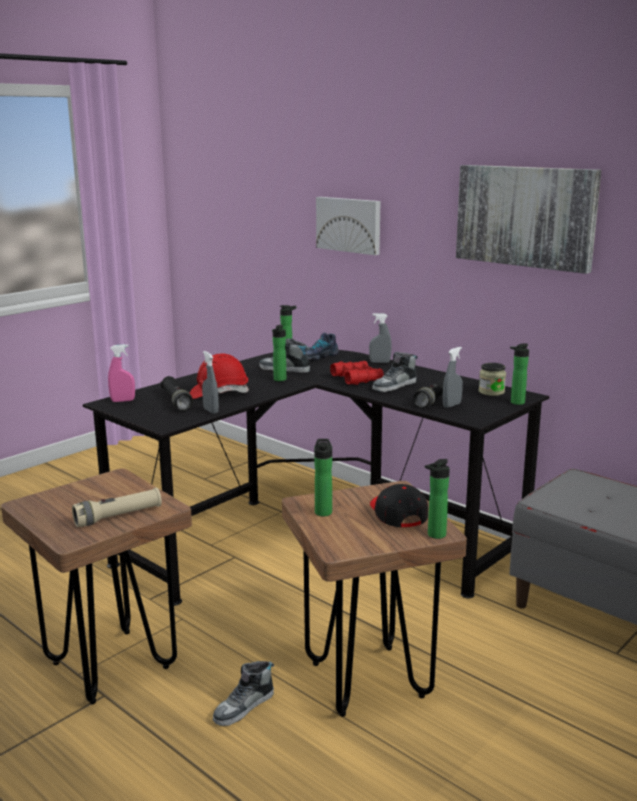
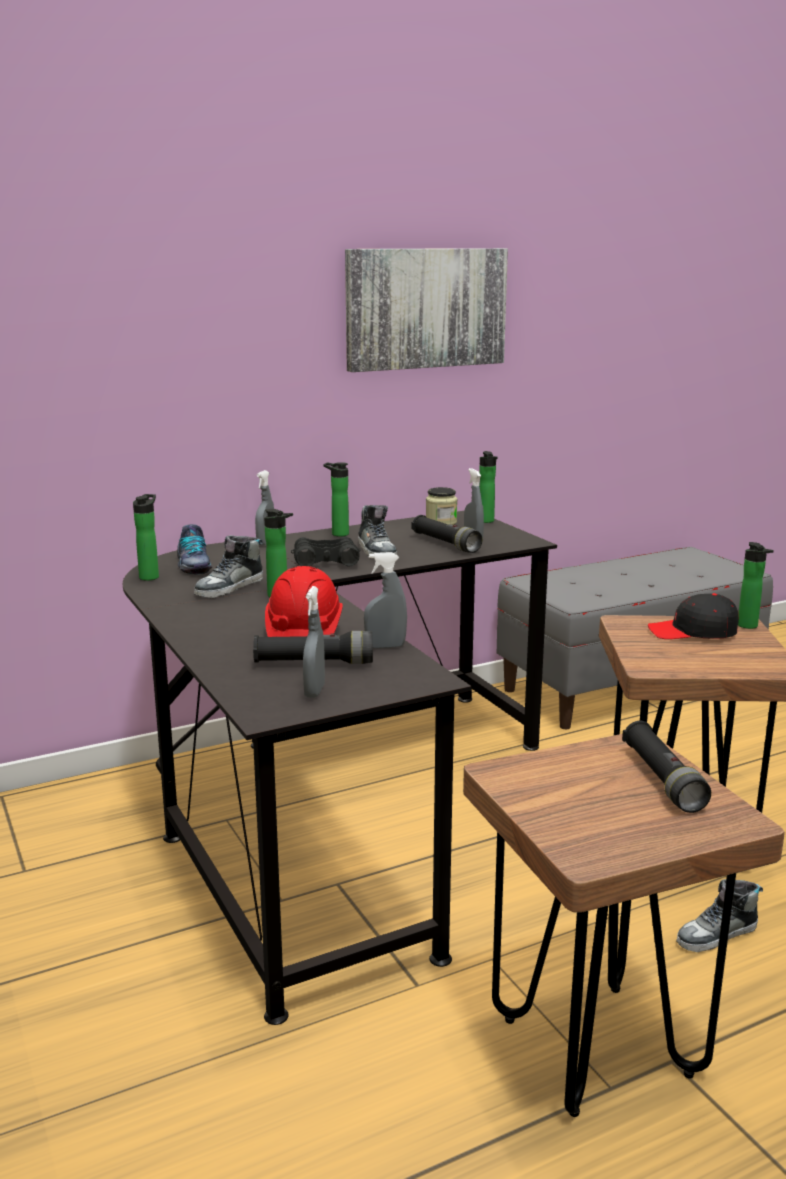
camera: 70 degrees left, 0 degrees up
(118, 517) = (662, 780): beige flashlight -> black flashlight
(123, 401) = (267, 700): pink spray bottle -> none
(138, 407) = (314, 691): none -> grey spray bottle
(244, 707) = (717, 935): shoe -> shoe turned 90 degrees clockwise
(323, 511) = (677, 661): bottle -> bottle (337, 534)
(349, 225) = (155, 352): picture -> none
(357, 379) = (325, 561): red binoculars -> black binoculars

